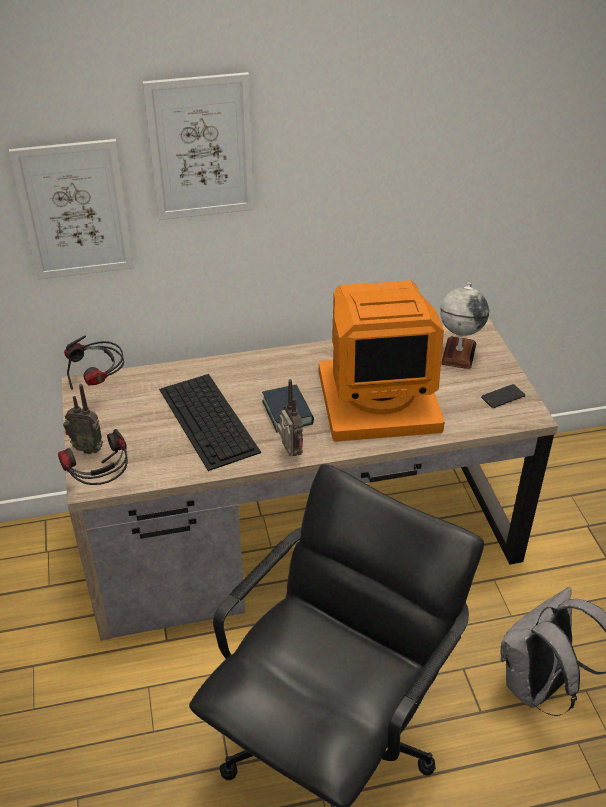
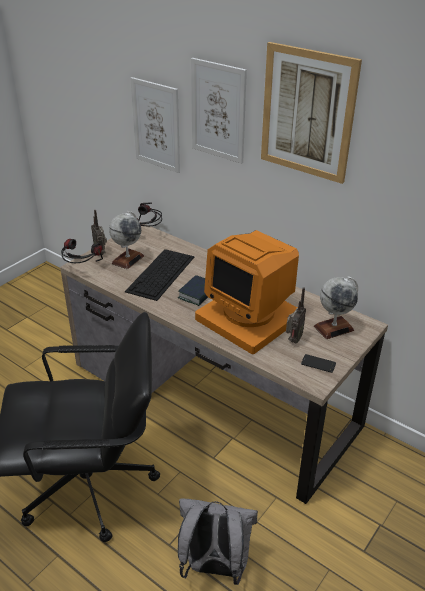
camera: 50 degrees right, 5 degrees down
(138, 432) = (128, 259): none -> globe
(290, 453) = (167, 310): radio -> radio (293, 340)
(354, 103) = (307, 113): none -> picture

